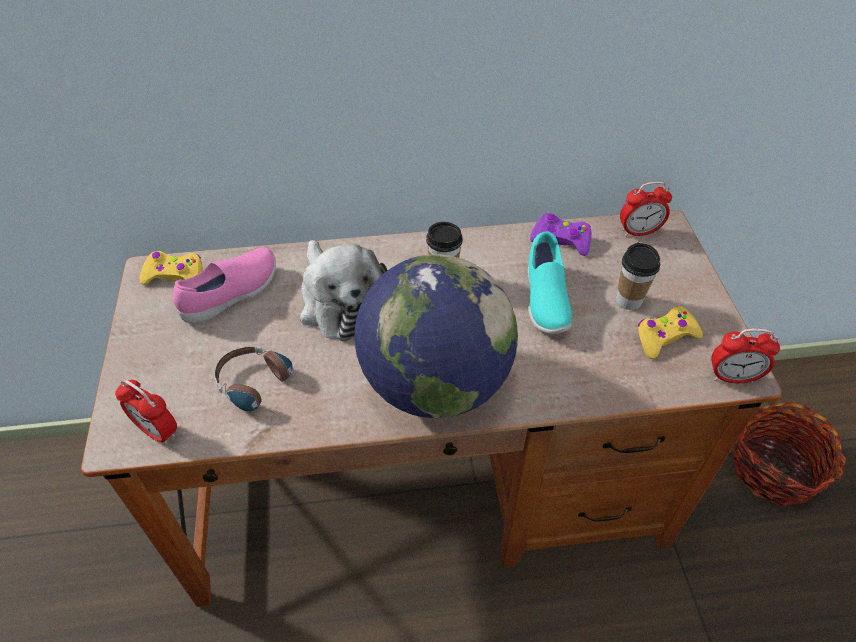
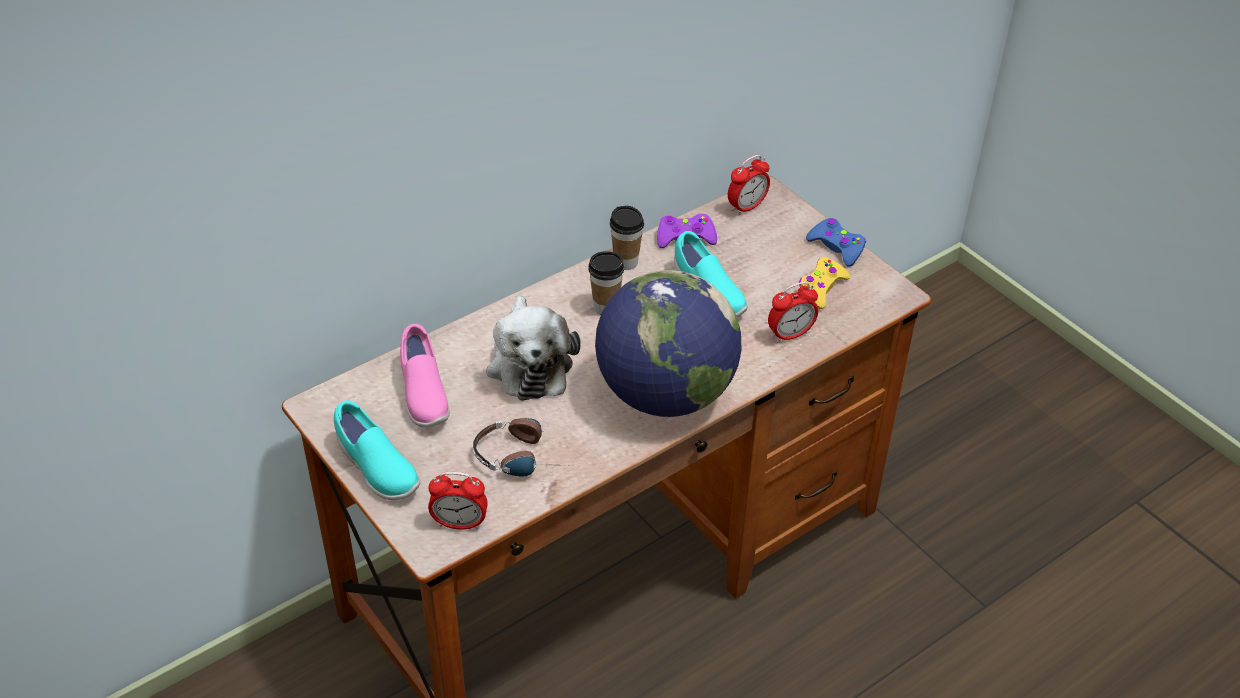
camera: 30 degrees left, 5 degrees down
(140, 346) = (376, 469): none -> turquoise shoe
(175, 276) = (349, 399): yellow game controller -> none
(232, 295) = (423, 395): pink shoe -> pink shoe turned 150 degrees clockwise
(339, 302) = (529, 363): plush toy -> plush toy turned 45 degrees clockwise
(628, 301) = (775, 269): cup -> cup (626, 262)
(706, 301) = (836, 247): none -> blue game controller
(732, 377) = (889, 299): alarm clock -> alarm clock (790, 334)
(774, 470) = (929, 405): basket -> none

